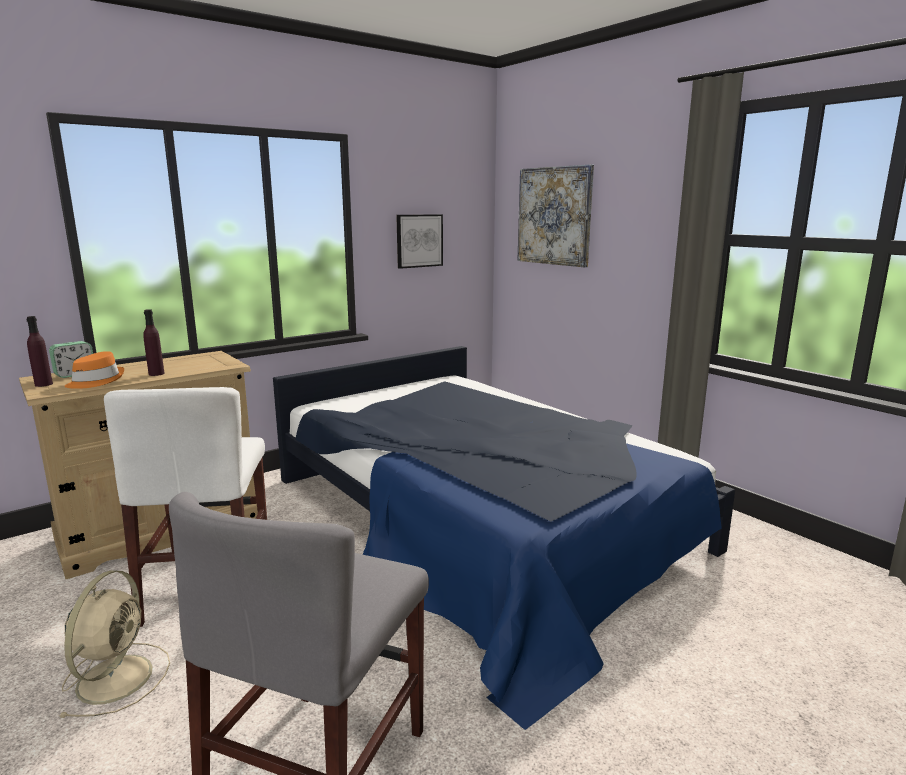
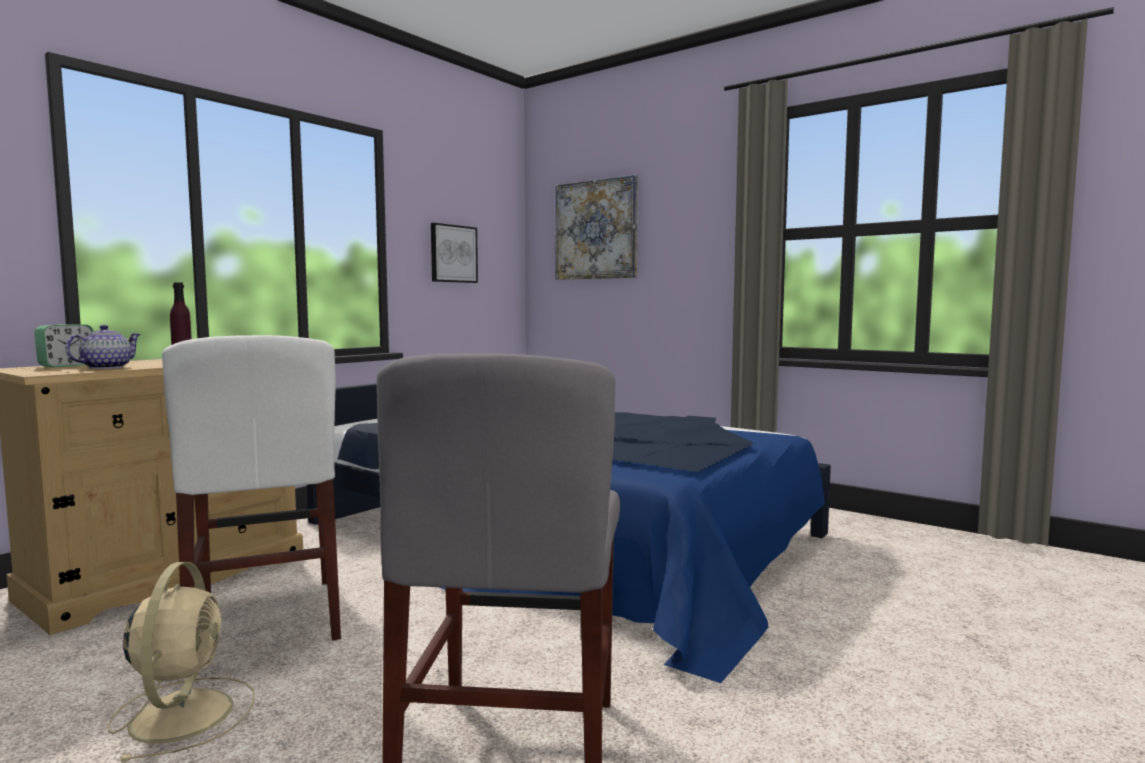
camera: 15 degrees left, 10 degrees down
(43, 384) = (31, 370): purple bottle -> none
(96, 381) = (106, 367): orange hat -> teapot

